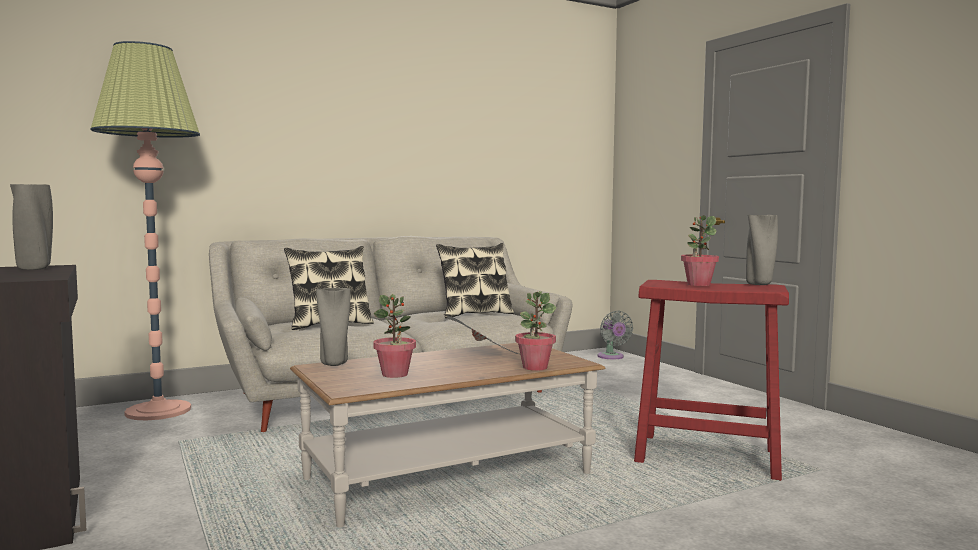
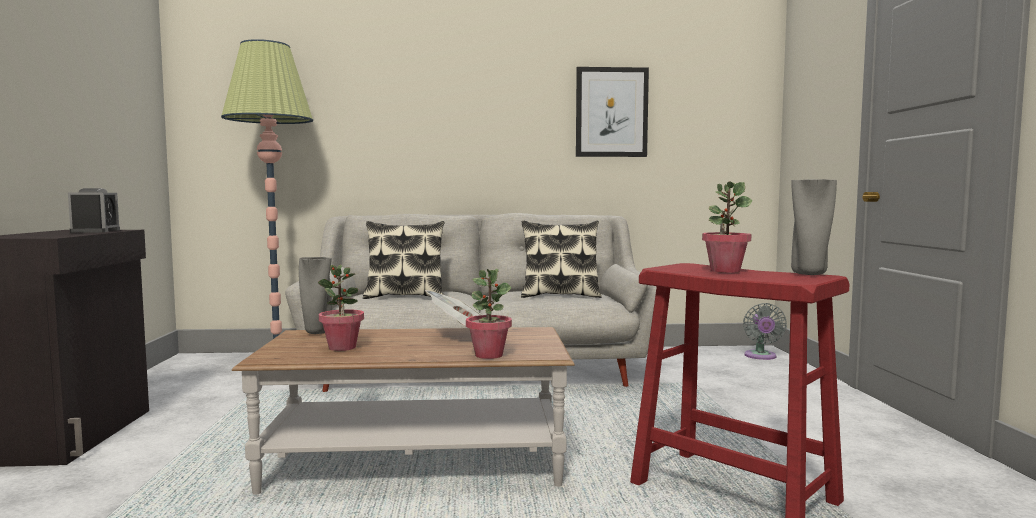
camera: 25 degrees right, 0 degrees up
(35, 268) = (95, 231): grey vase -> alarm clock
(482, 139) = (611, 112): none -> picture

